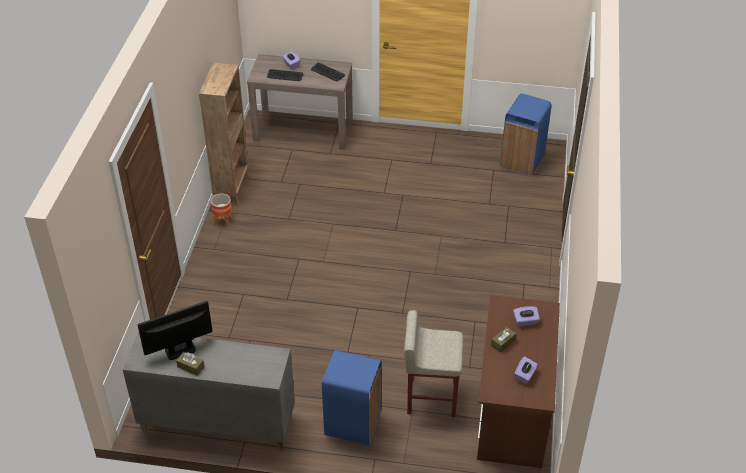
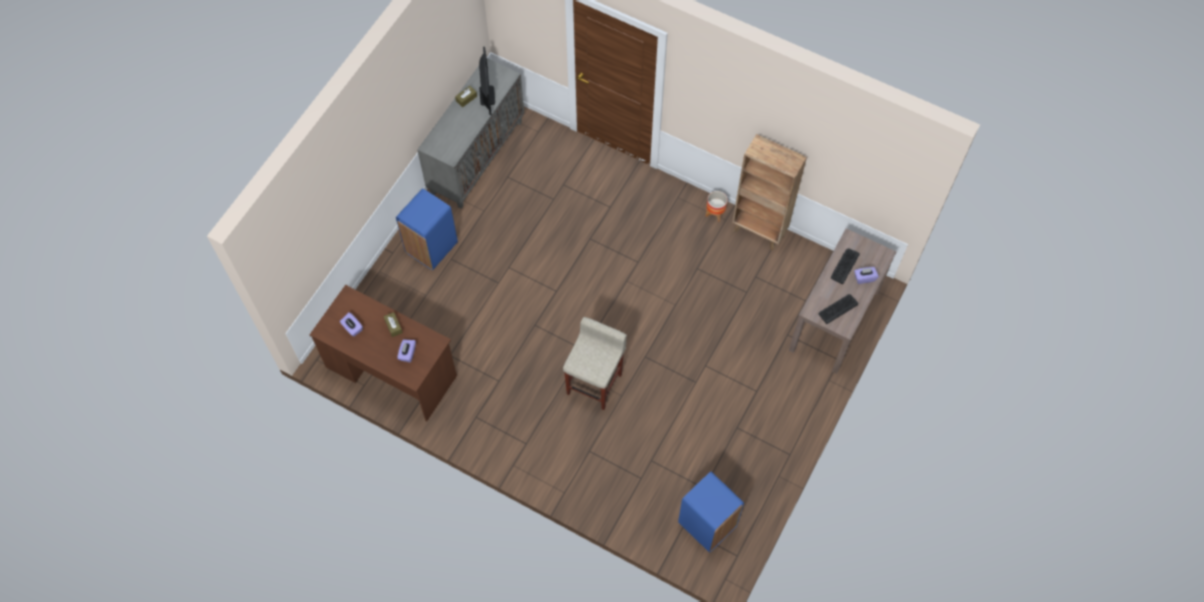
camera: 110 degrees right, 20 degrees up
(431, 397) = (432, 313): beige stool -> beige stool (595, 383)

